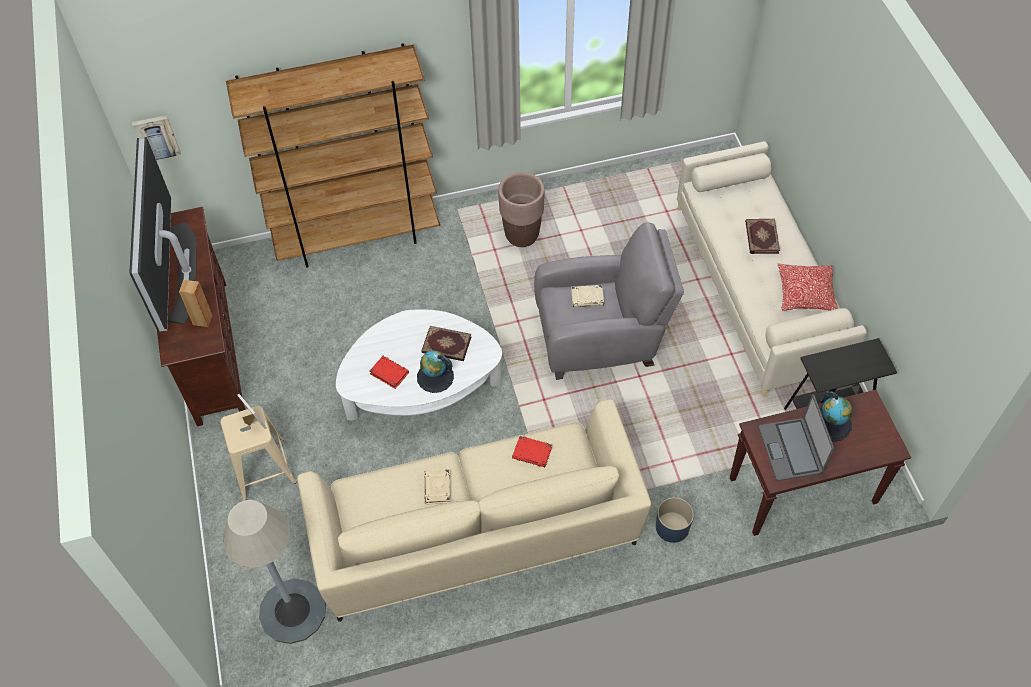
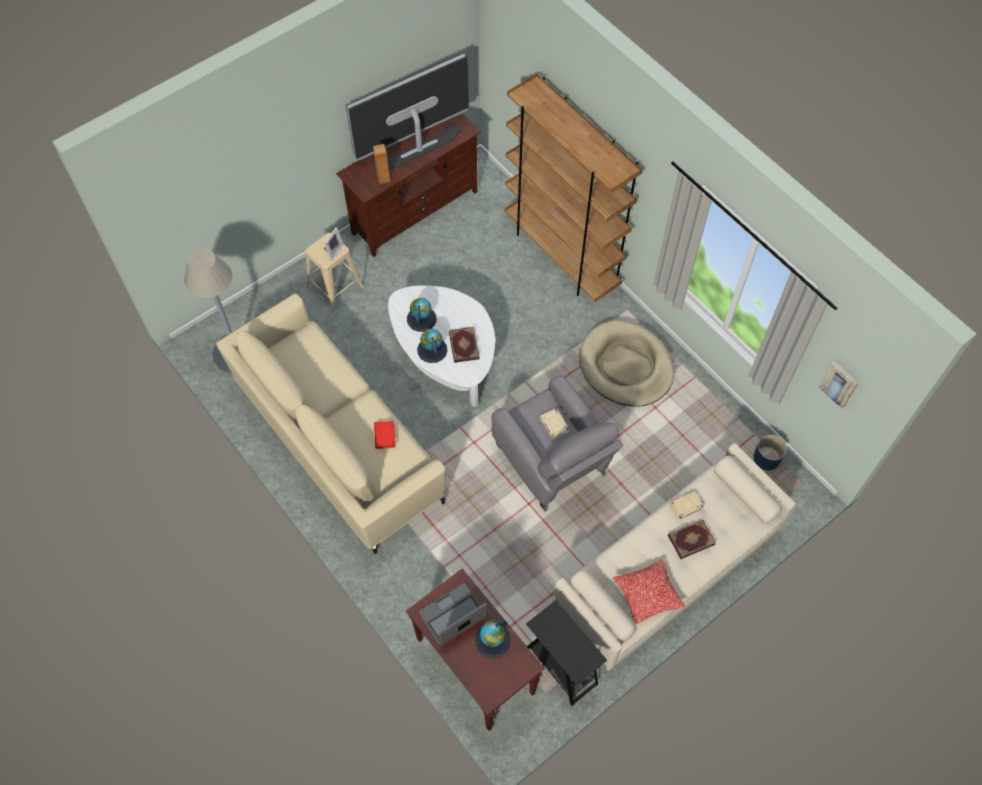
camera: 65 degrees right, 5 degrees up
(156, 137) = (496, 67): picture -> picture (839, 383)
(389, 373) = (421, 319): red book -> globe
(437, 488) = (330, 386): beige book -> beige book (685, 506)
(522, 235) = (626, 366): brown planter -> beige dog bed
(672, 527) = (400, 575): blue planter -> blue planter (766, 458)

